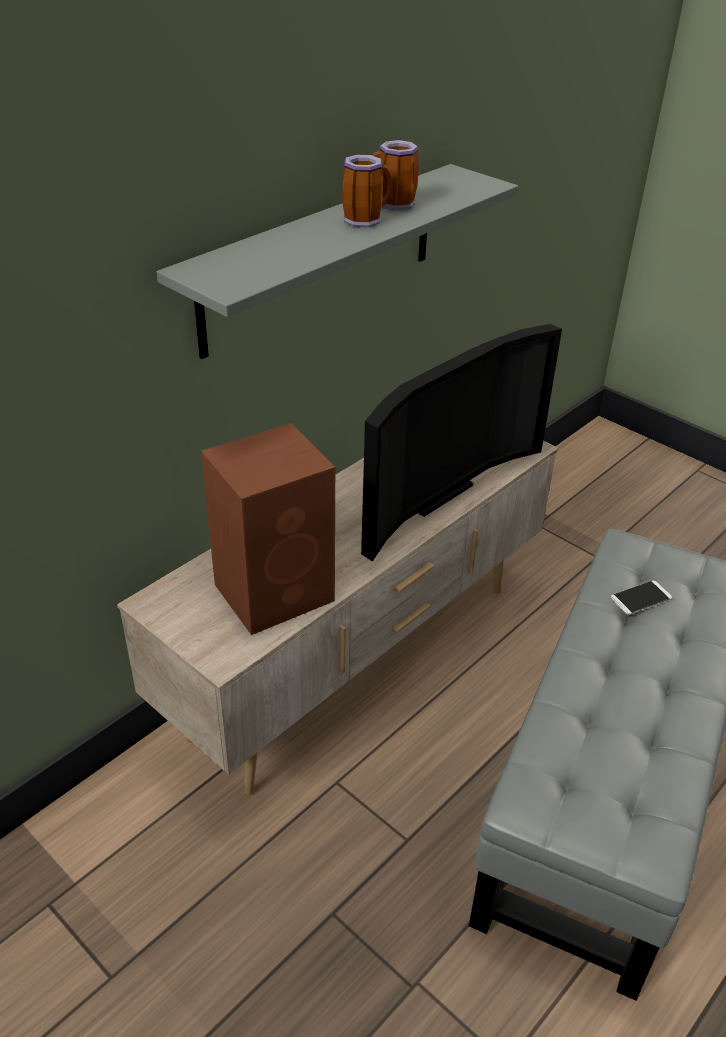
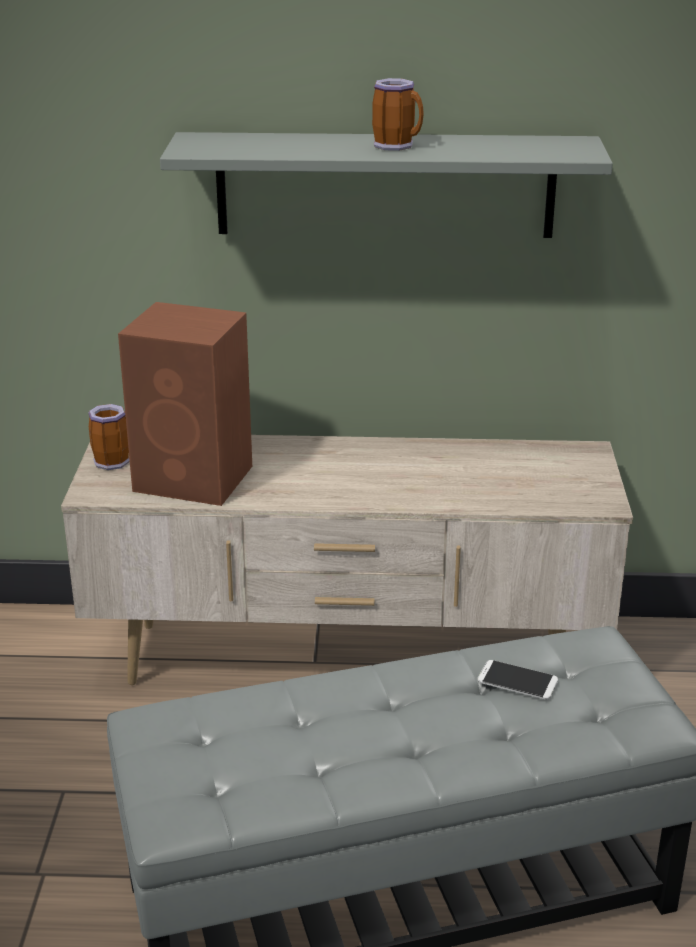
camera: 50 degrees right, 10 degrees down
(392, 205) = (450, 144): mug -> mug (108, 461)
(431, 491) = (438, 485): television -> none

